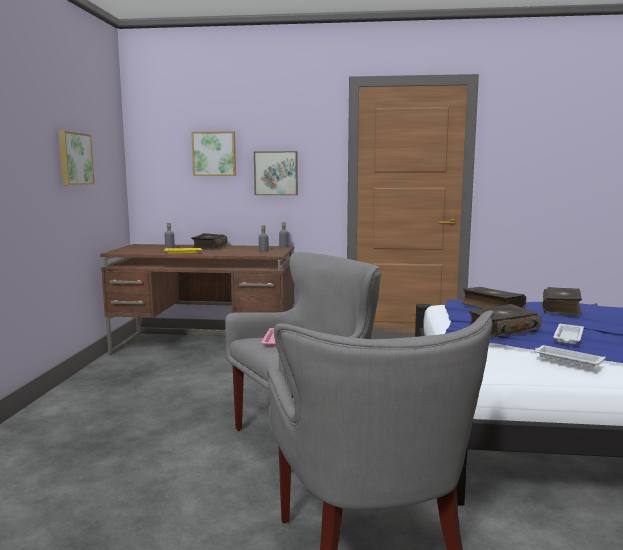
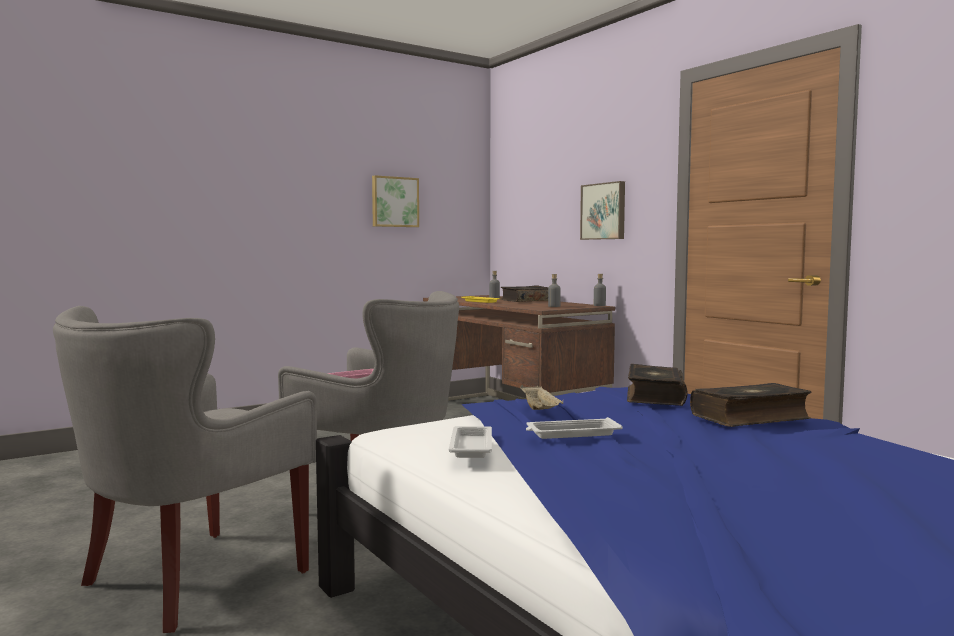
camera: 50 degrees right, 5 degrees down
(214, 153) = (552, 191): picture -> none
(502, 329) = (540, 410): book -> beige tray

